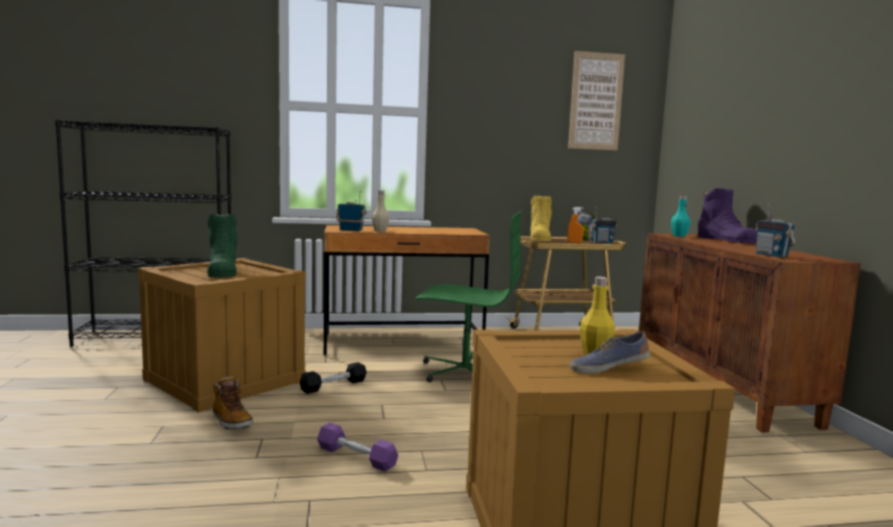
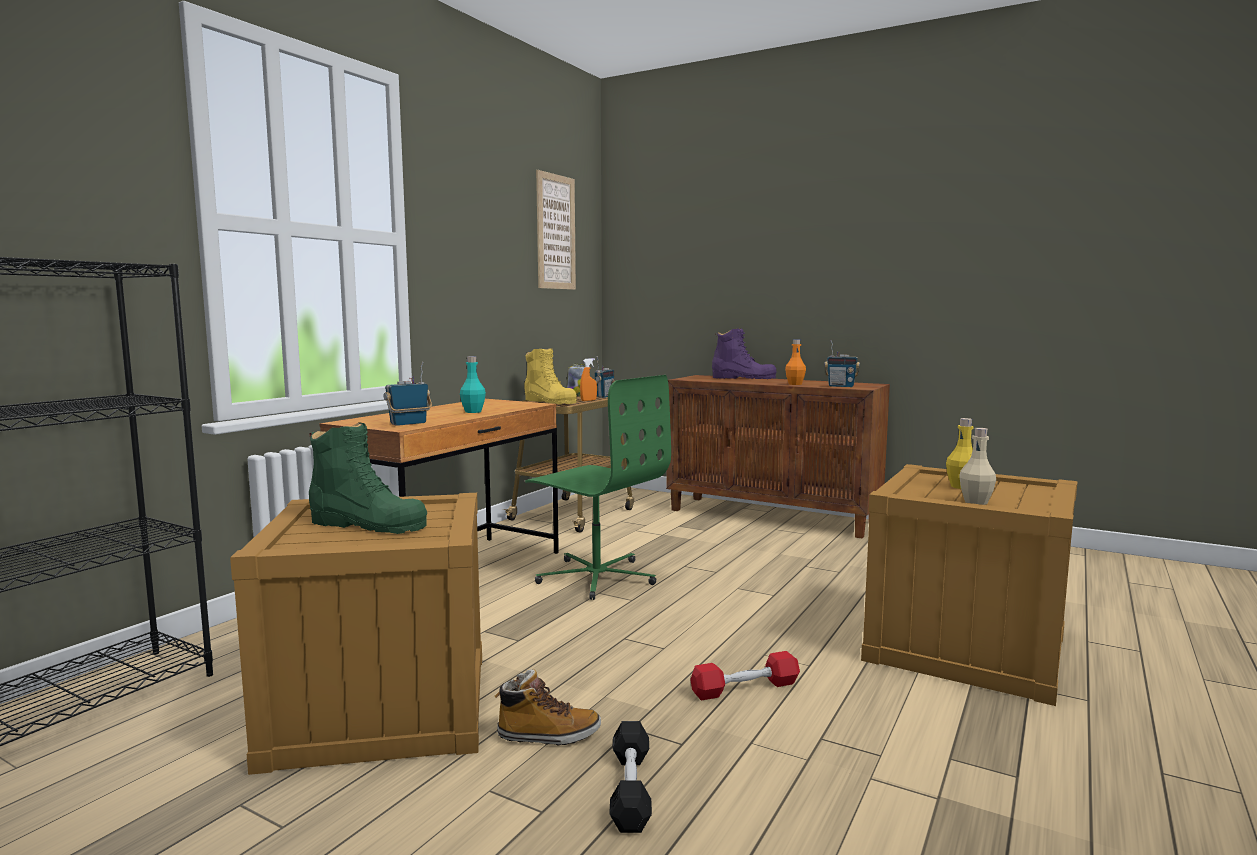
camera: 50 degrees left, 0 degrees up
(333, 385) = (527, 646): black dumbbell -> black dumbbell (630, 789)
(356, 457) = (745, 688): purple dumbbell -> red dumbbell
(380, 231) = (443, 418): beige bottle -> beige bottle (975, 502)
(465, 372) = (596, 577): green office chair -> green office chair turned 75 degrees clockwise
(608, 368) = (1002, 492): shoe -> none
(679, 236) = (702, 379): turquoise bottle -> turquoise bottle (473, 412)
(736, 248) = (795, 384): none -> orange bottle

